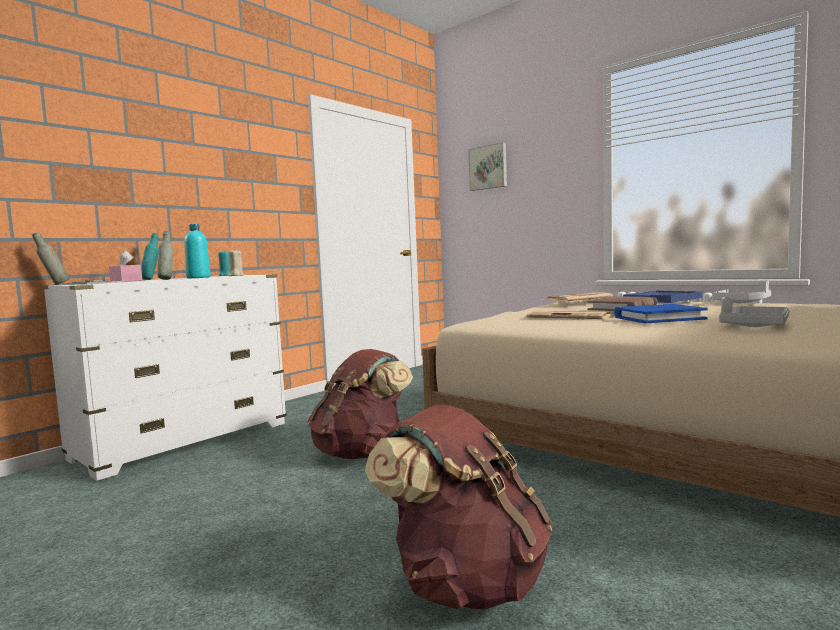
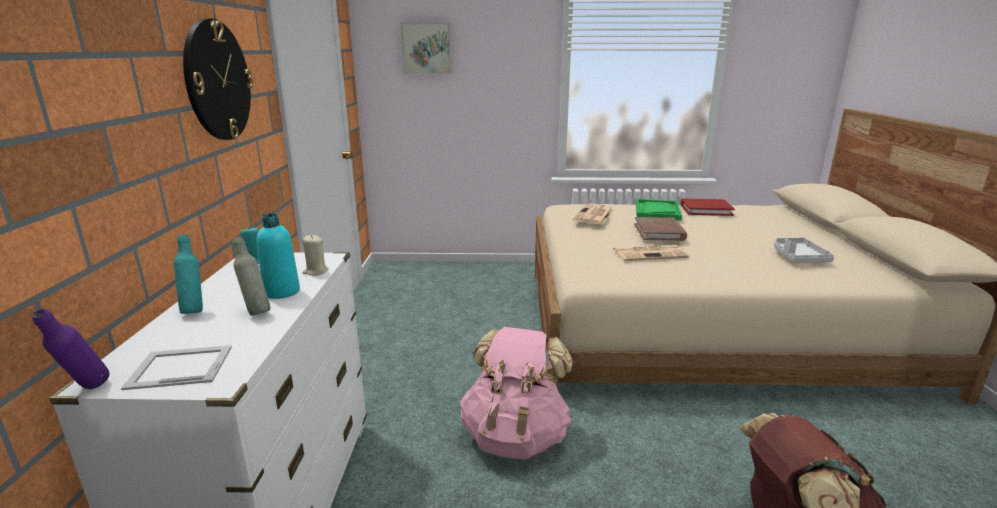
camera: 40 degrees left, 15 degrees up
(53, 284) = (86, 391): grey bottle -> purple bottle
(126, 281) = (189, 334): pink tissue box -> none
(238, 166) = (217, 81): none -> wall clock
(361, 453) = (516, 436): brown backpack -> pink backpack
(658, 318) = (722, 251): blue book -> none
(662, 299) = (657, 211): blue tray -> green tray
(742, 303) = (705, 210): grey tray -> red book

